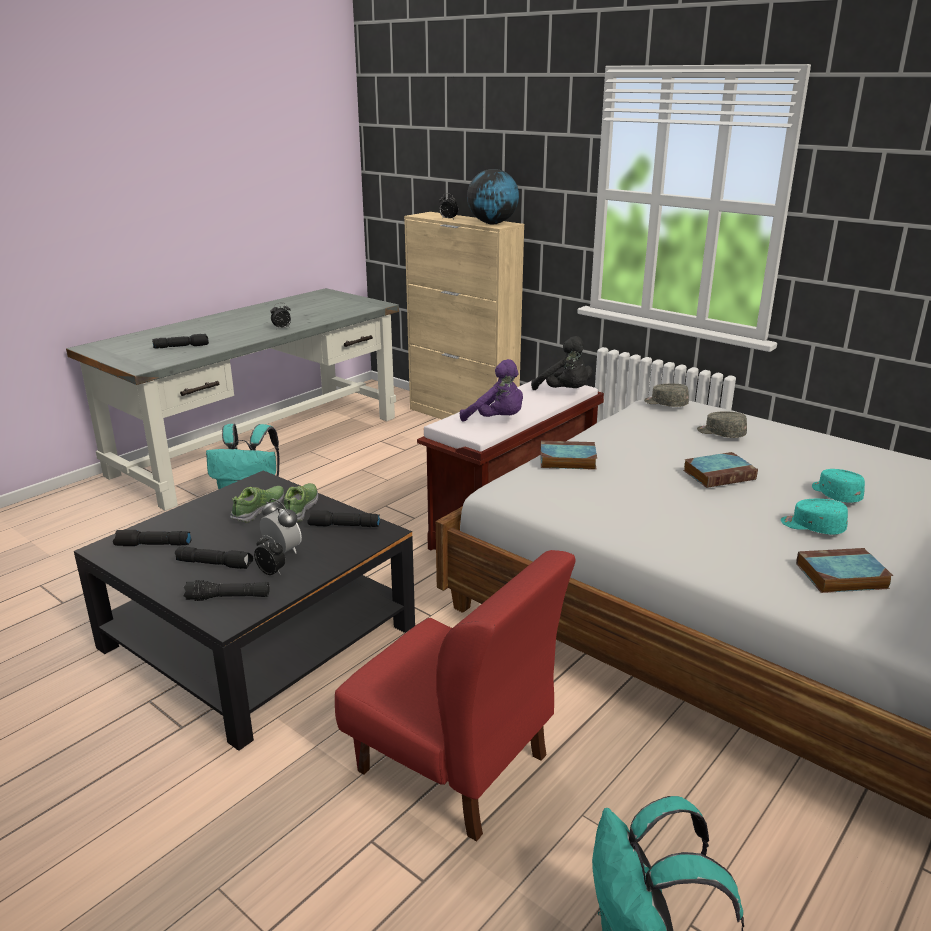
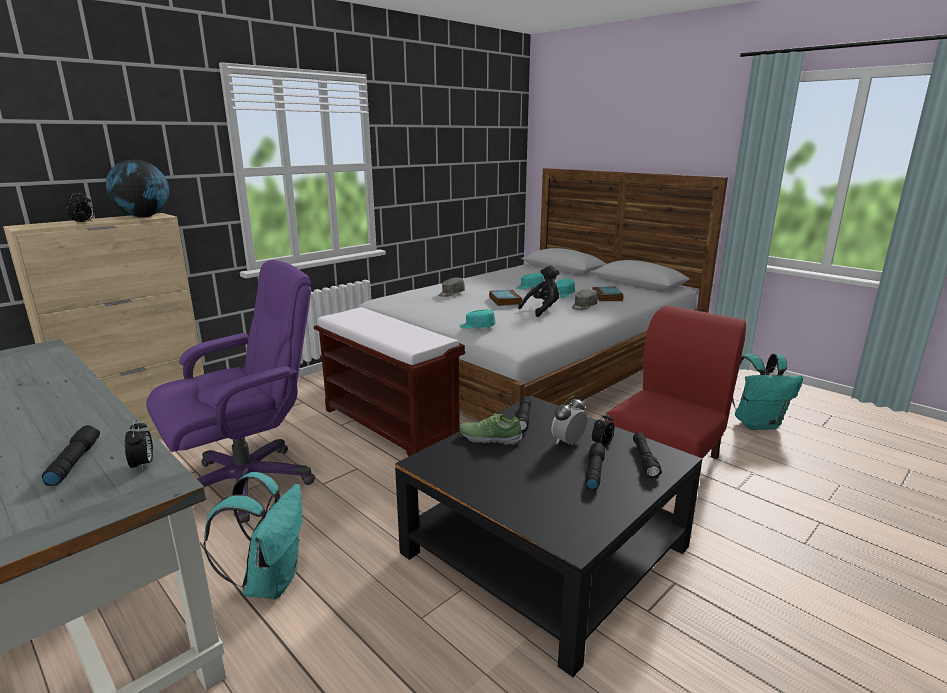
camera: 85 degrees left, 5 degrees down
(153, 545) = (564, 511): black flashlight -> none
(259, 510) = (490, 458): shoe -> none
(282, 328) = (75, 395): alarm clock -> alarm clock (143, 465)
(386, 473) = (247, 483): none -> purple office chair
(497, 420) = (412, 333): purple plush toy -> none
(565, 392) = (365, 314): black plush toy -> black plush toy (542, 310)
(566, 460) = (477, 327): book -> turquoise cap
(665, 404) = (394, 299): grey cap -> grey cap (583, 306)

